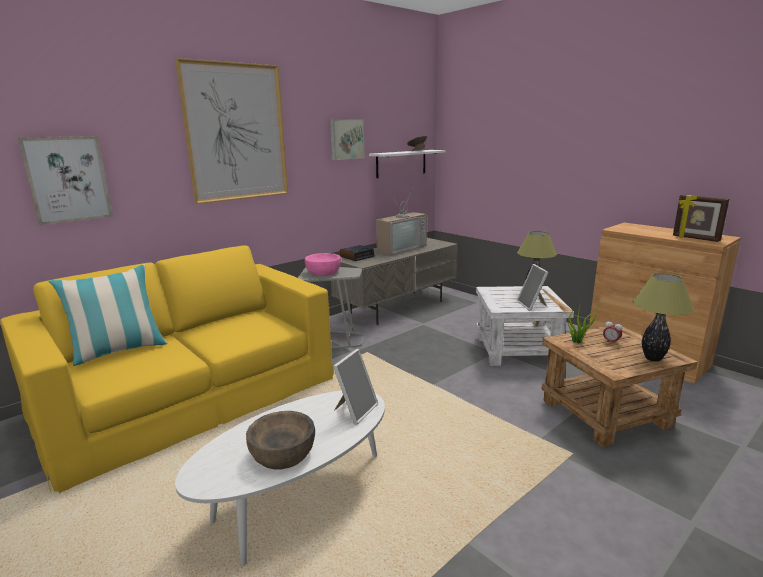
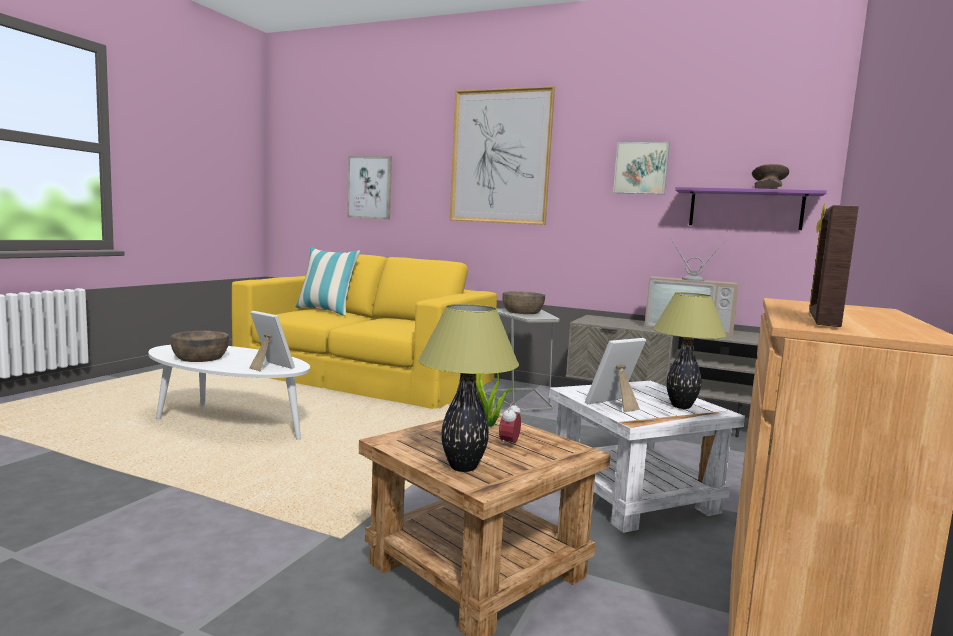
camera: 65 degrees right, 10 degrees down
(323, 272) = (522, 312): pink bowl -> brown bowl
(355, 410) = (269, 367): picture frame -> picture frame turned 150 degrees counterclockwise
(357, 256) = (612, 319): alarm clock -> none
(401, 163) = (745, 209): white shelf -> purple shelf

